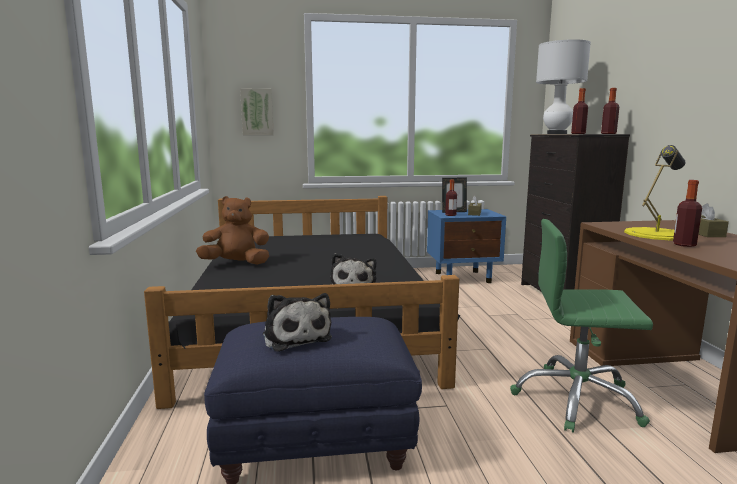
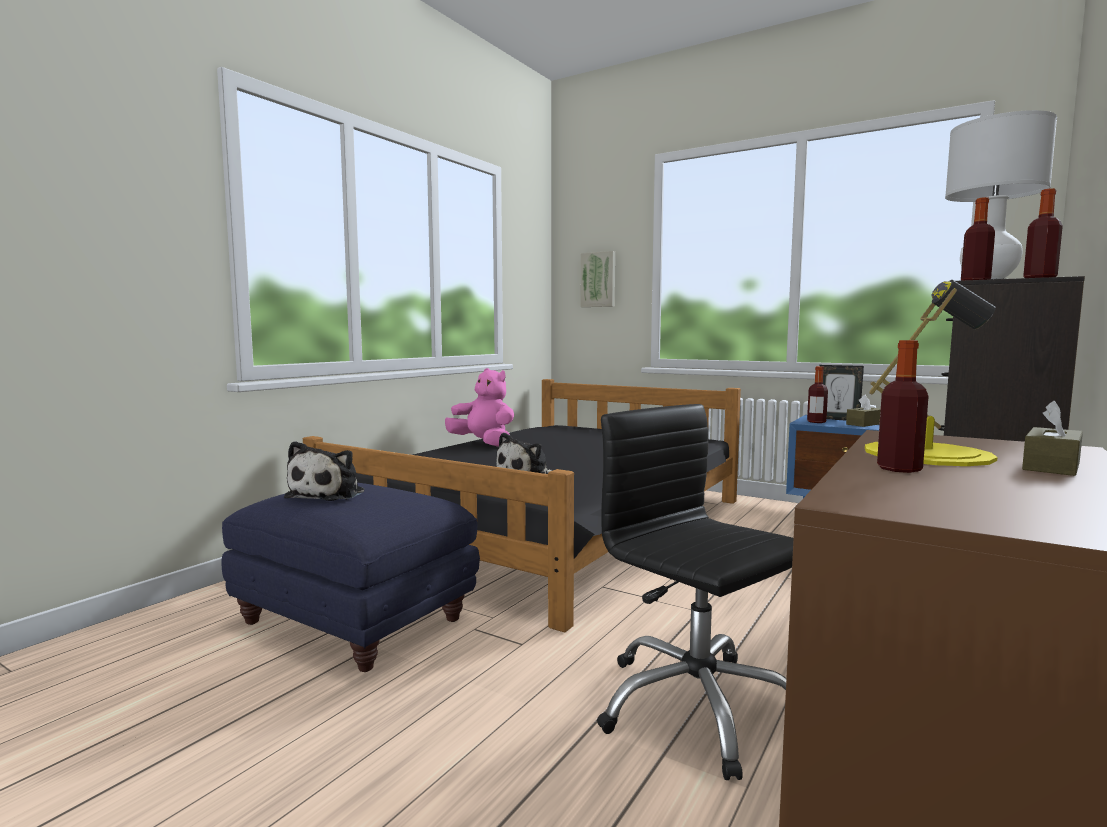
camera: 40 degrees right, 5 degrees down
(236, 264) = (483, 443): brown plush toy -> pink plush toy
(576, 399) = (696, 707): green office chair -> black office chair

